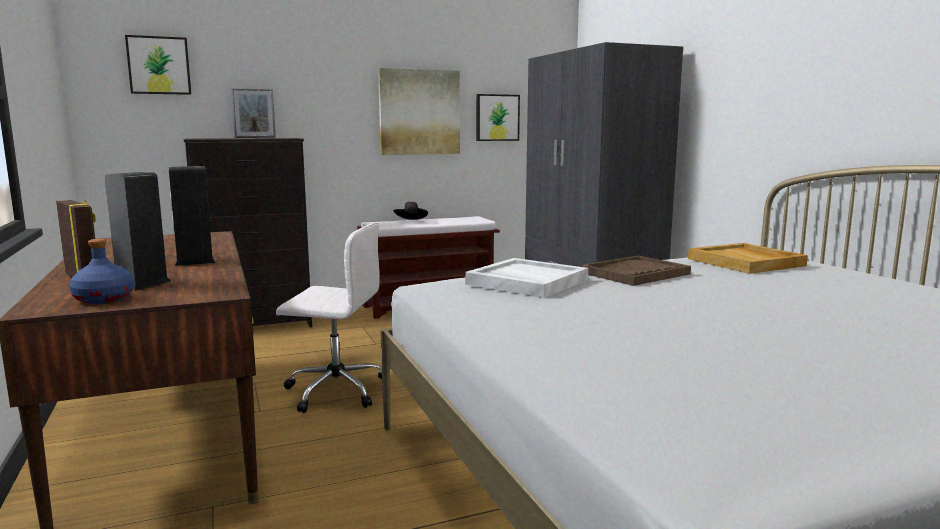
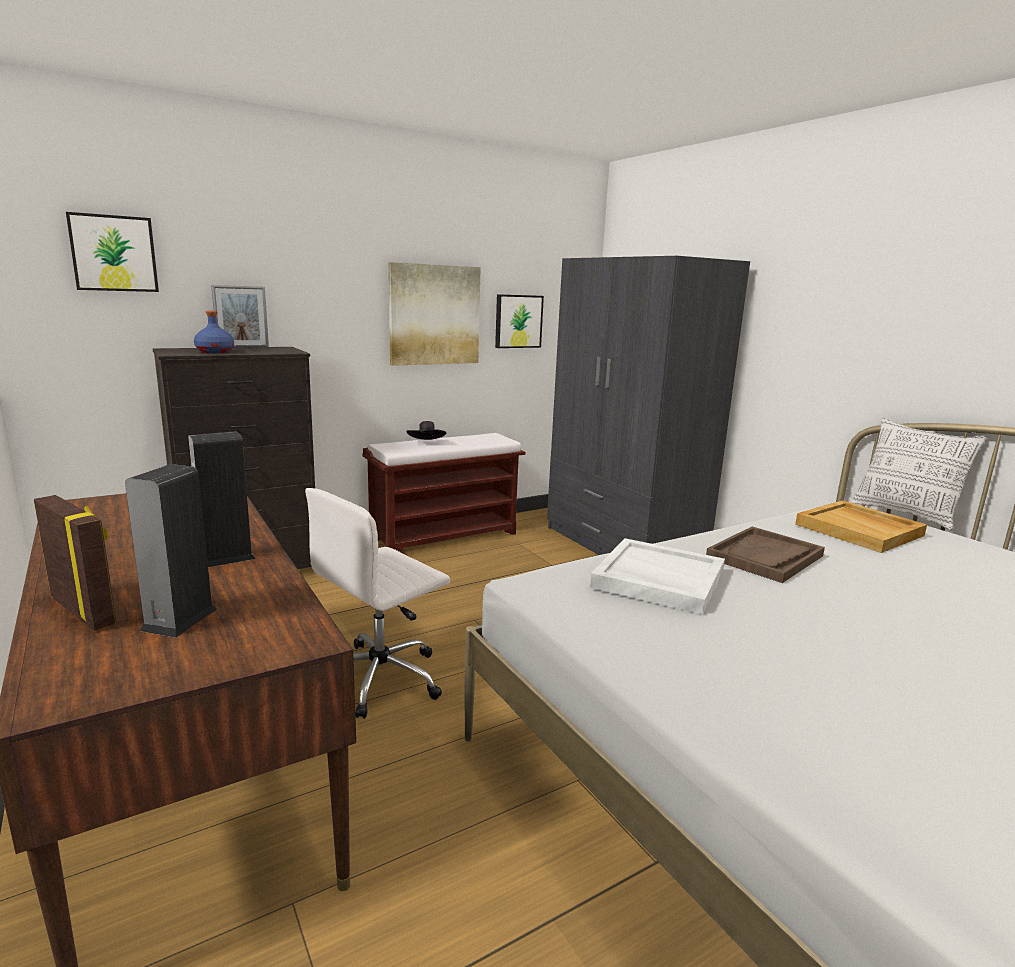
camera: 10 degrees left, 5 degrees up
(104, 299) = (140, 664): blue bottle -> blue bottle (215, 351)
(335, 390) = (382, 677): white office chair -> white office chair turned 135 degrees clockwise
(809, 257) = (905, 514): none -> pillow

